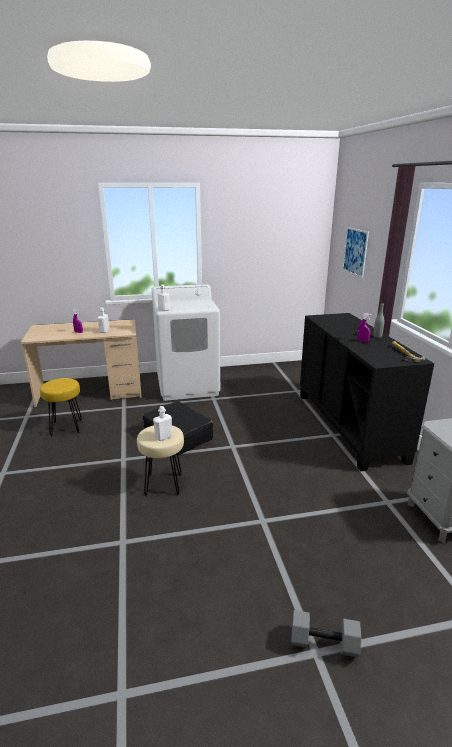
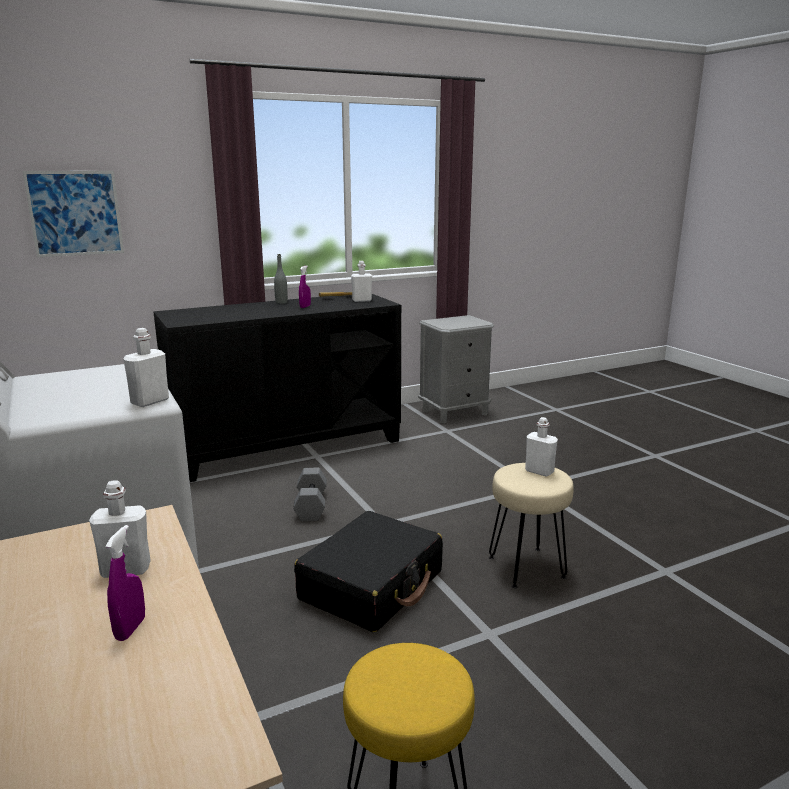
camera: 105 degrees left, 5 degrees down
(324, 642) = (642, 453): grey dumbbell -> grey dumbbell (310, 505)
(390, 357) = (362, 300): none -> white bottle

